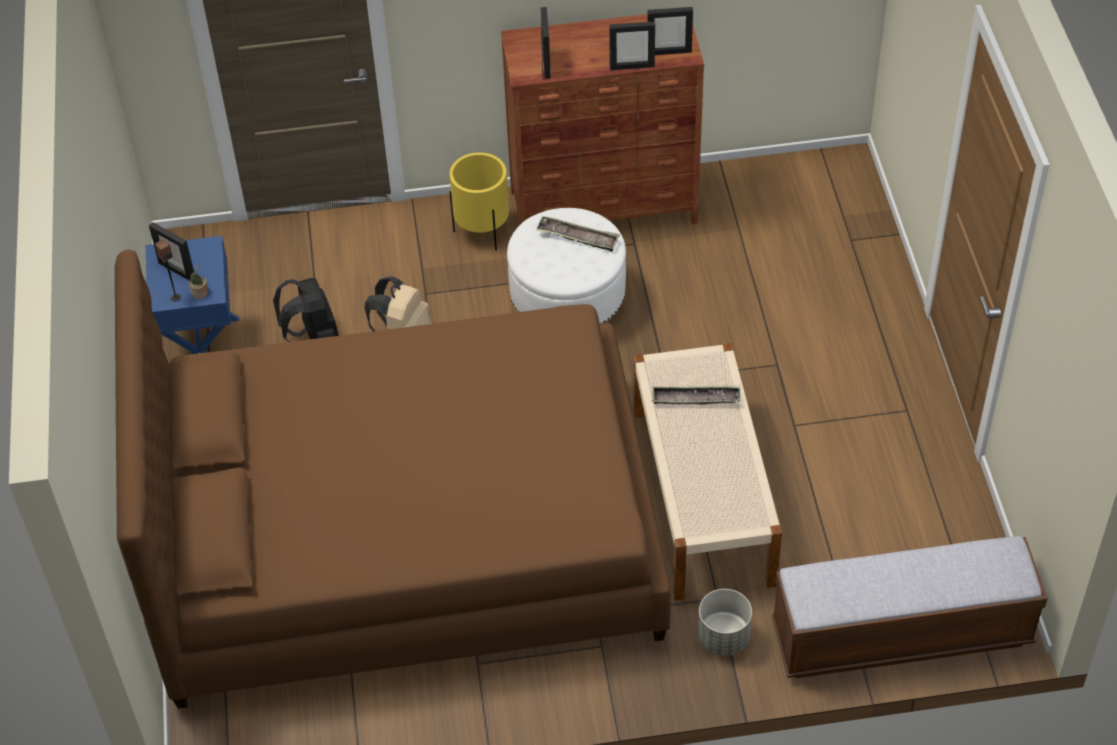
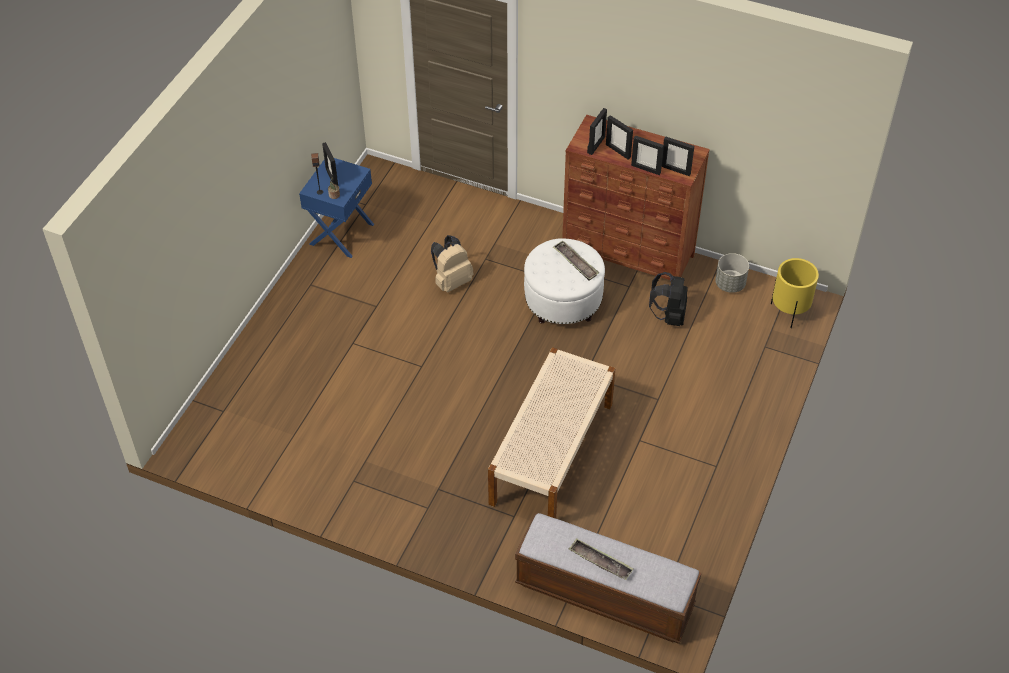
camera: 30 degrees right, 0 degrees up
(314, 338) = (404, 255): black backpack -> black backpack (669, 316)
(404, 535) = (369, 389): brown bed -> none
(483, 232) = (545, 238): yellow planter -> yellow planter (789, 312)
(579, 58) = (618, 150): none -> picture frame
(695, 398) = (567, 389): tray -> tray (600, 561)
(723, 638) = (499, 540): grey planter -> grey planter (729, 284)

